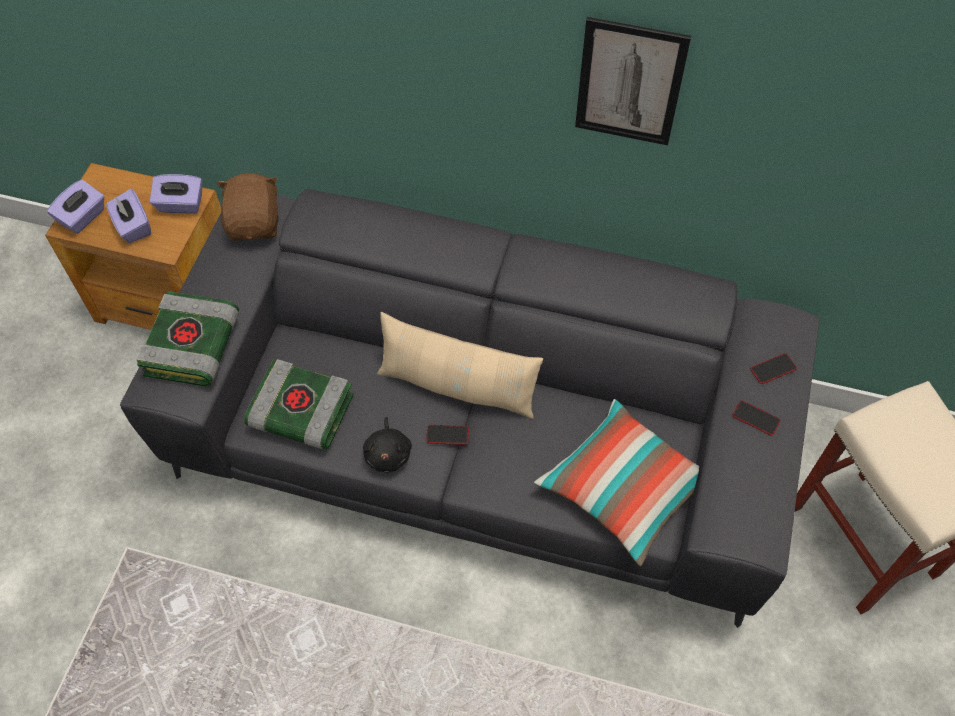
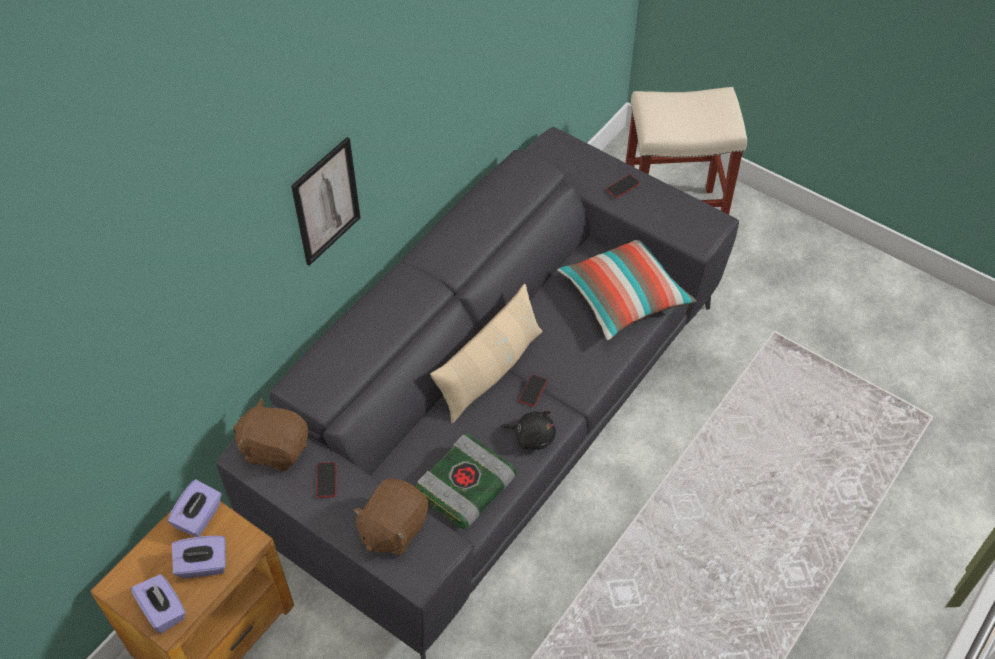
camera: 70 degrees left, 5 degrees down
(193, 347) = (393, 528): book -> brown plush toy
(629, 83) = (431, 72): picture -> picture (326, 202)
(773, 369) = (588, 163): phone -> phone (326, 480)

